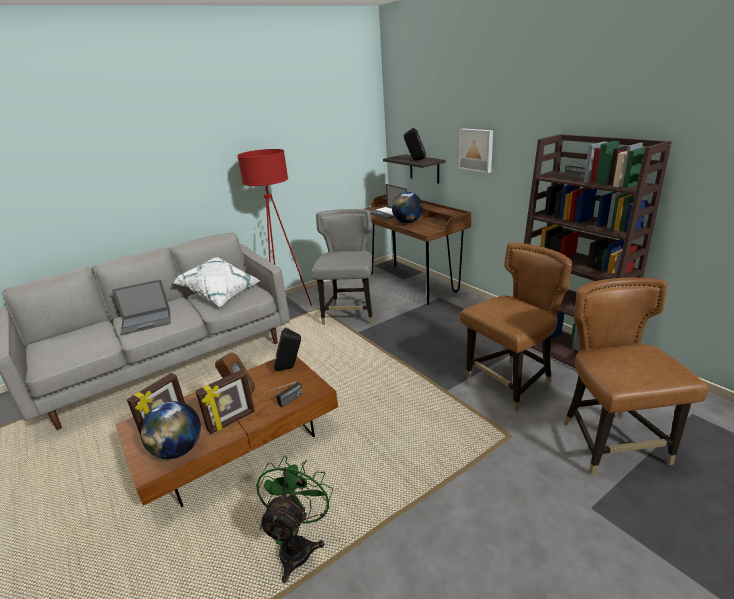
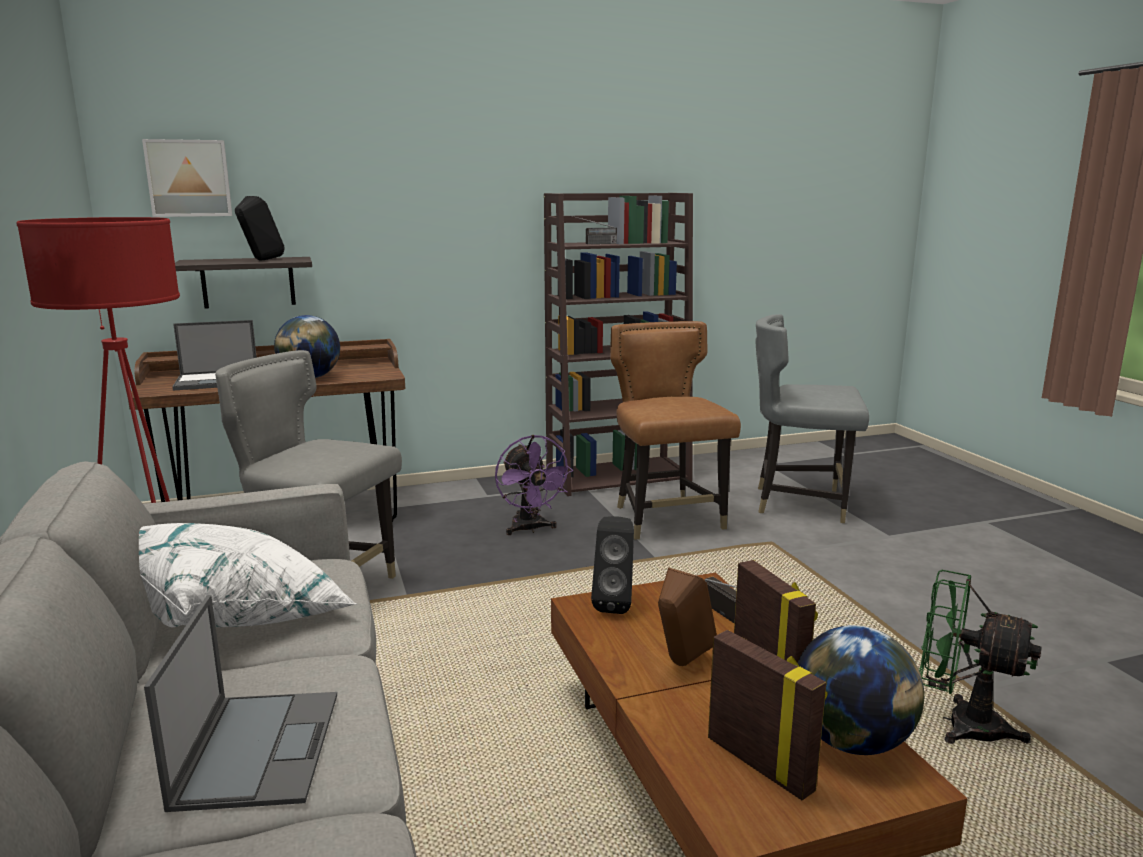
camera: 75 degrees left, 10 degrees down
(451, 341) = (530, 529): none -> purple fan
(476, 150) = (386, 230): picture -> picture (189, 178)
(612, 444) = (800, 503): brown chair -> grey chair

